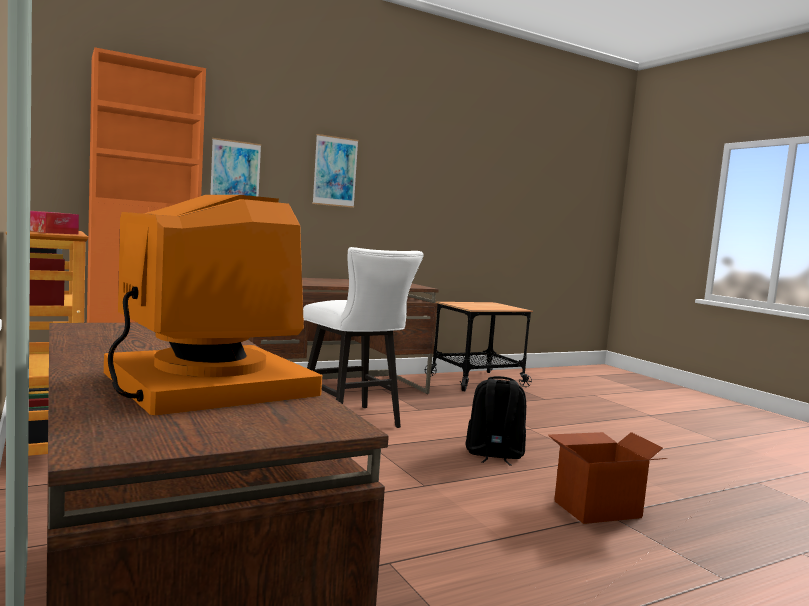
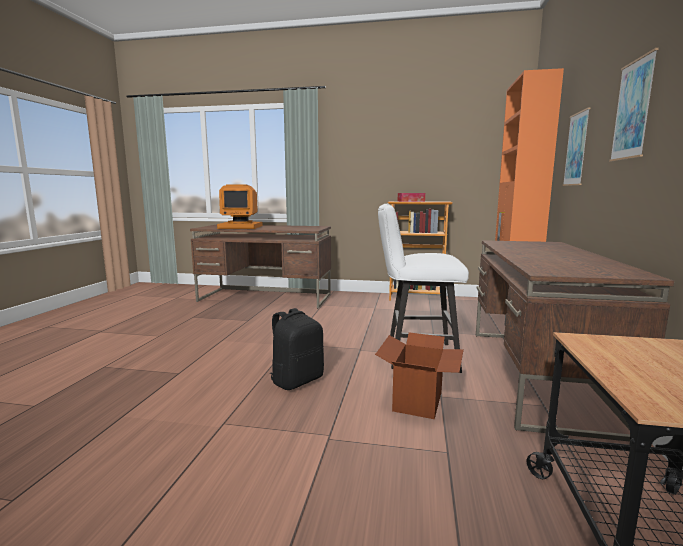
camera: 130 degrees right, 5 degrees up
(596, 509) = (188, 373): cardboard box -> cardboard box (419, 401)

